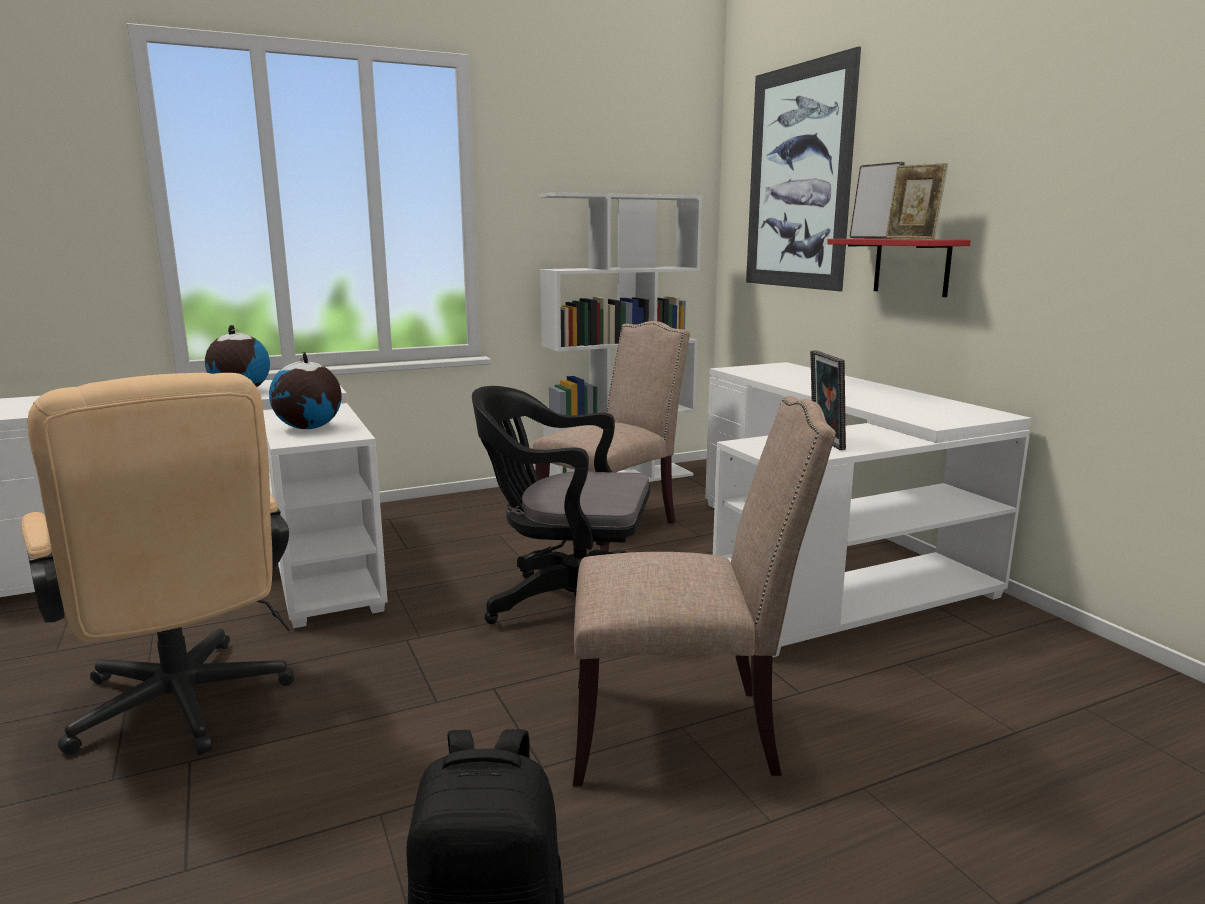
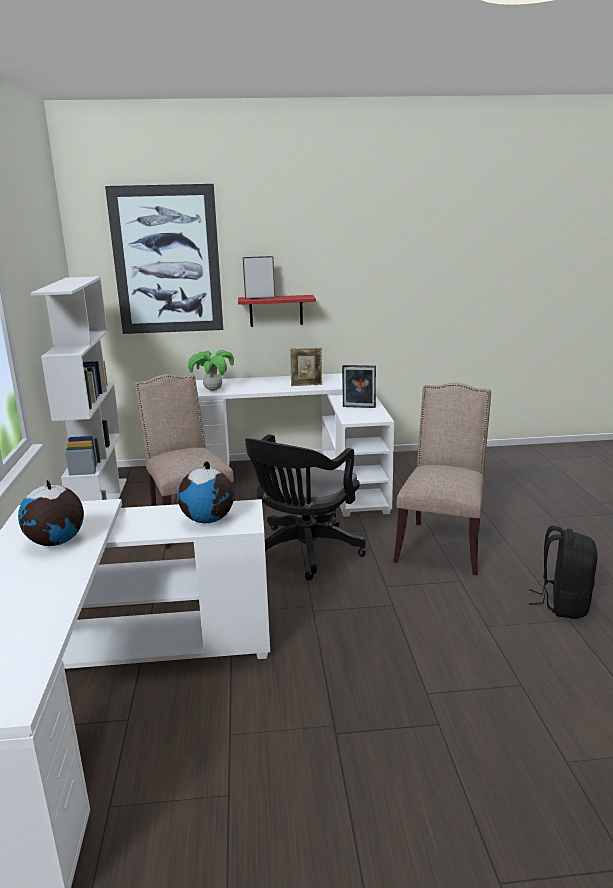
camera: 70 degrees left, 5 degrees up
(184, 711) = (367, 702): beige office chair -> none
(763, 373) = (213, 389): none -> potted plant
(911, 239) = (294, 297): picture frame -> picture frame (306, 385)

